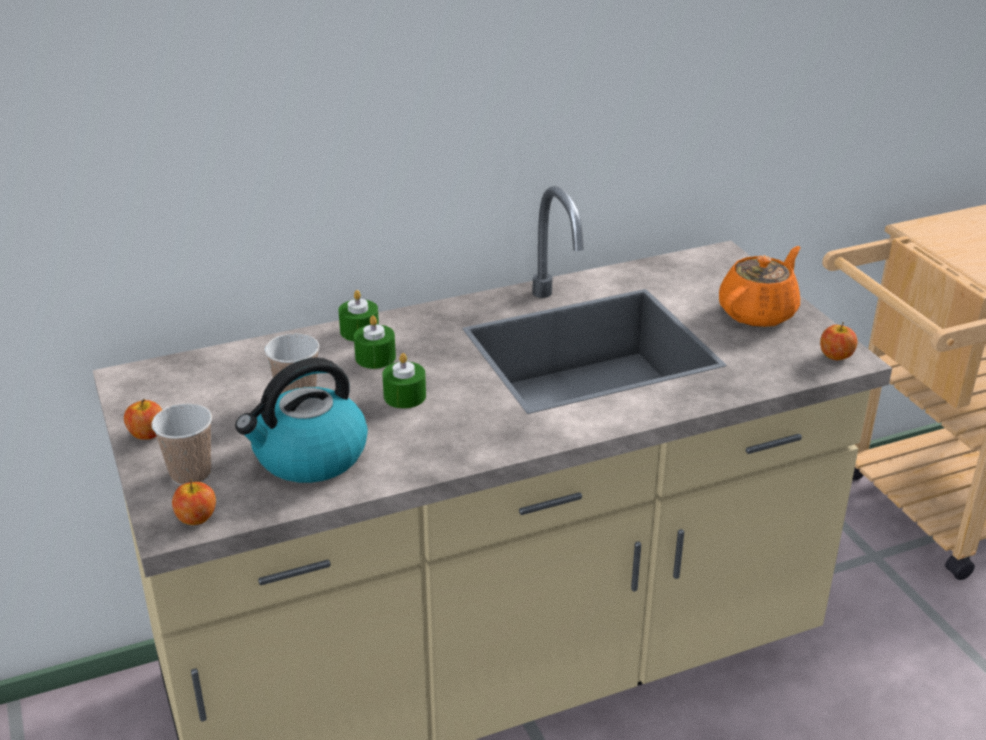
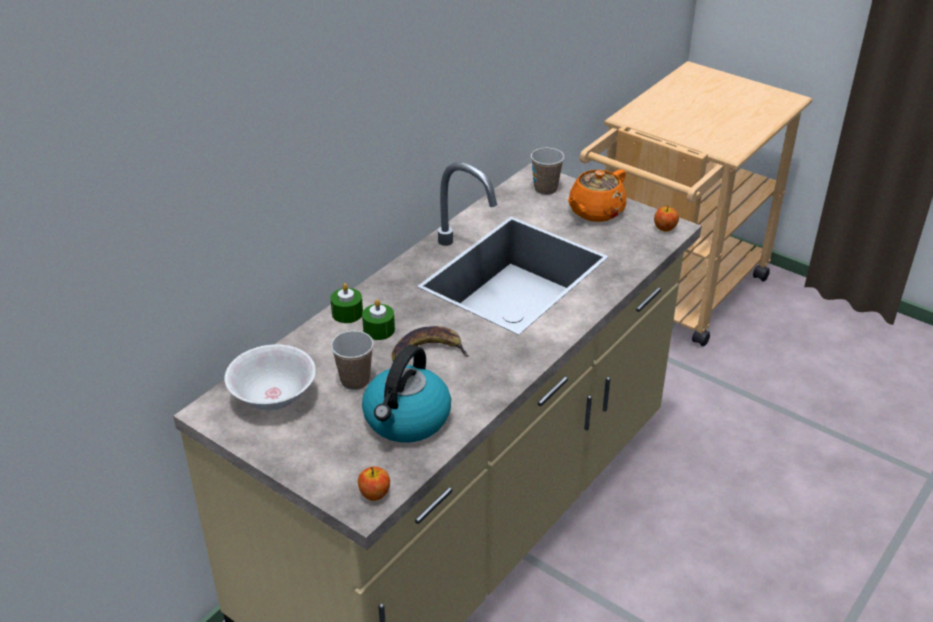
camera: 30 degrees left, 5 degrees up
(147, 434) = (273, 448): apple -> none
(191, 474) = (337, 465): cup -> cup (545, 189)
(199, 386) = (273, 398): none -> white bowl
(405, 396) = (427, 351): green candle -> banana
(758, 312) = (595, 212): orange teapot -> orange teapot turned 150 degrees counterclockwise

